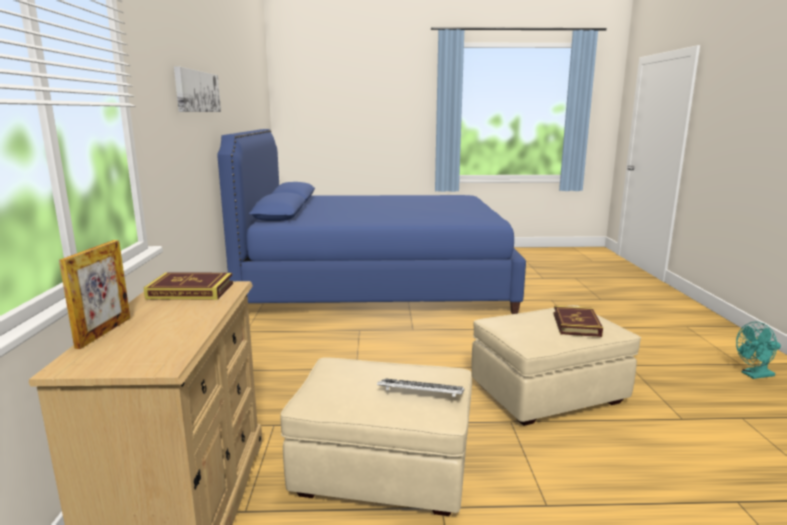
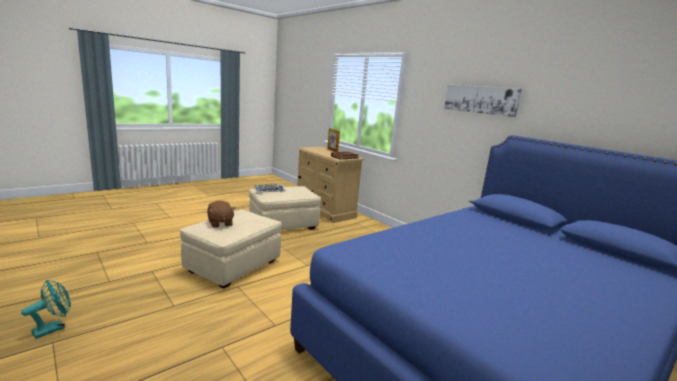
camera: 140 degrees right, 0 degrees up
(576, 324) = (220, 223): book -> brown plush toy

